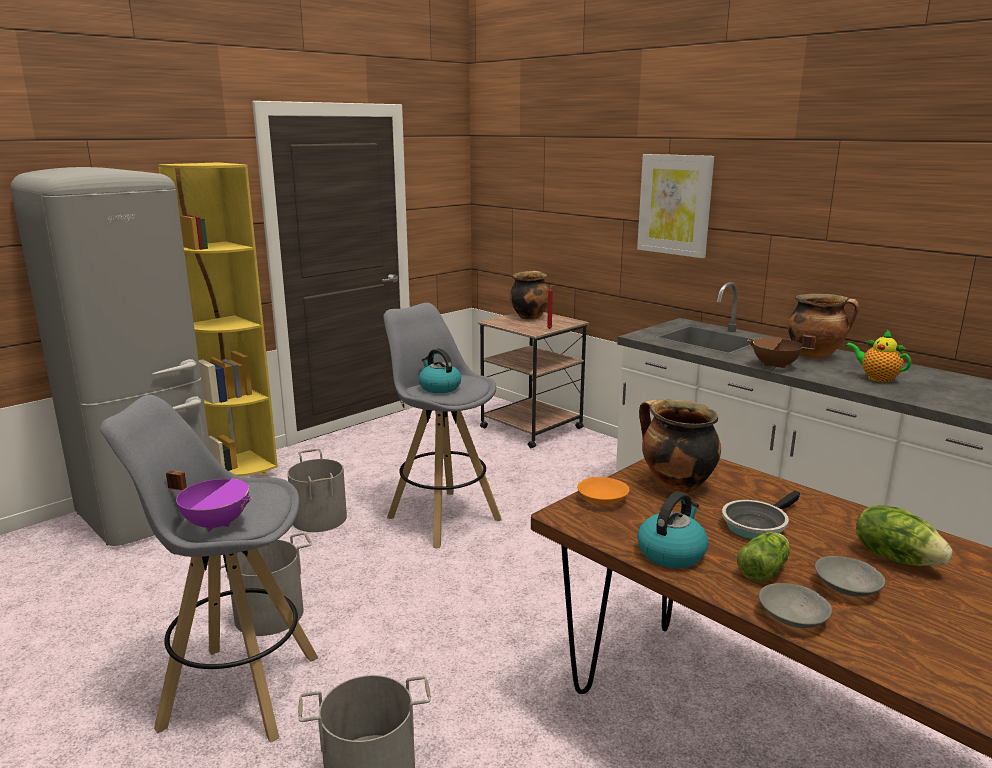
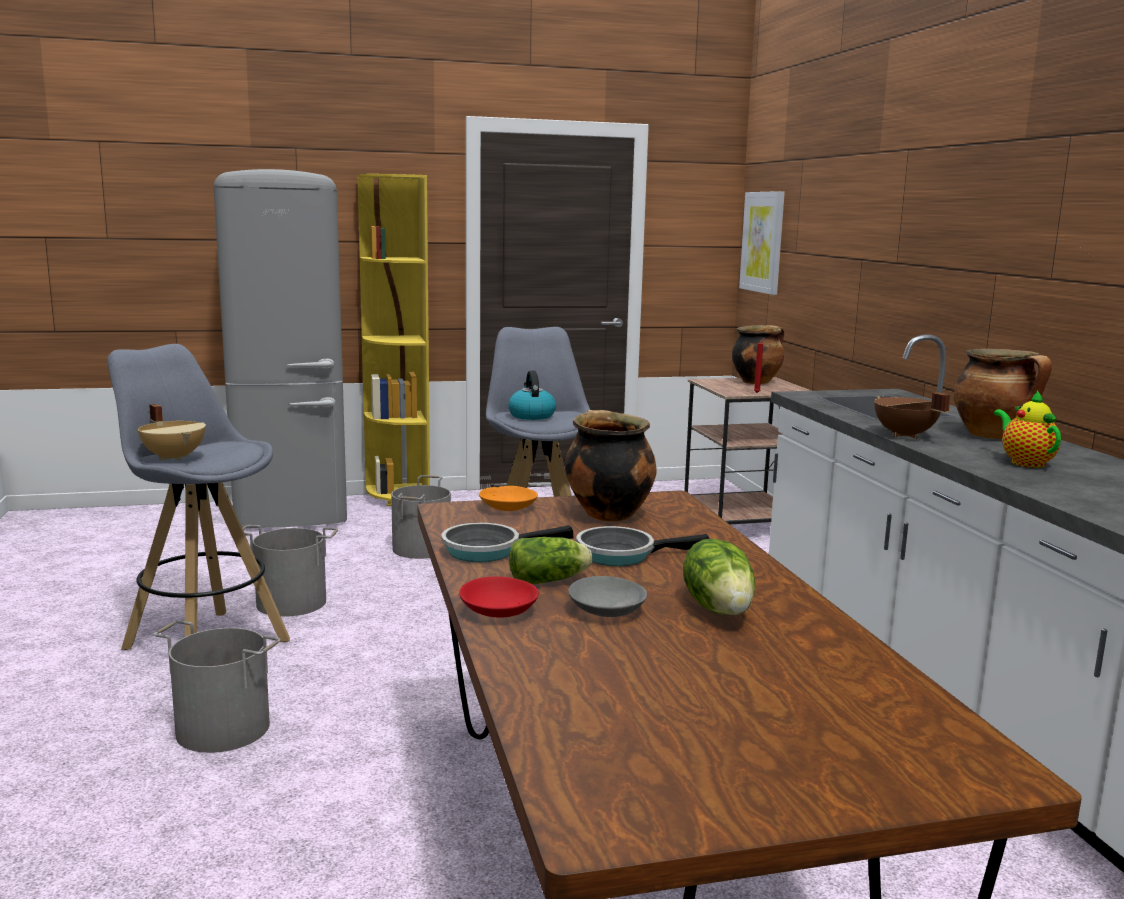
camera: 30 degrees right, 5 degrees down
(217, 523) = (175, 457): purple cooking pot -> beige cooking pot
(671, 552) = (487, 550): kettle -> frying pan
(675, 205) = (906, 237): picture -> picture (763, 242)
(793, 617) = (499, 611): grey bowl -> red bowl

